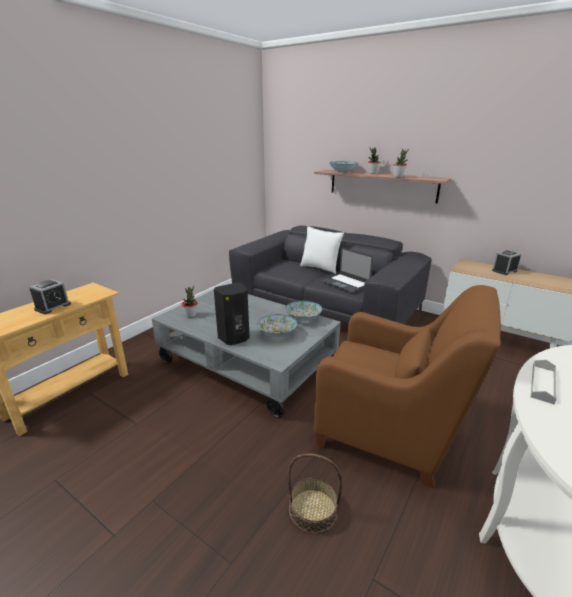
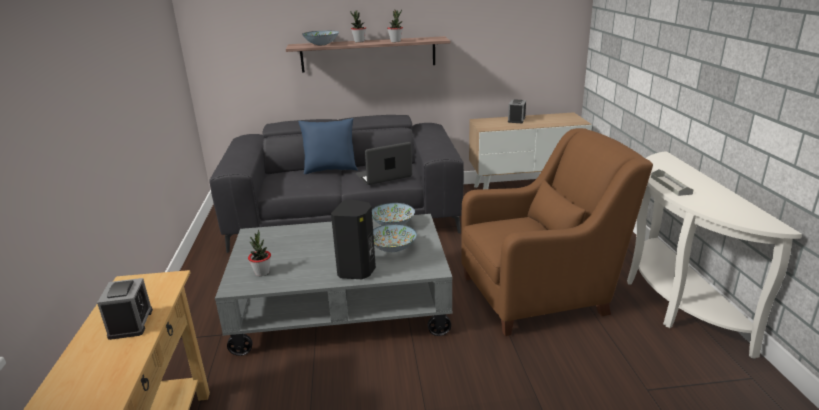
camera: 40 degrees left, 0 degrees up
(313, 509) = (563, 379): basket -> none
(320, 268) = (330, 170): white pillow -> blue pillow
(346, 283) = (383, 175): laptop -> laptop turned 150 degrees clockwise

